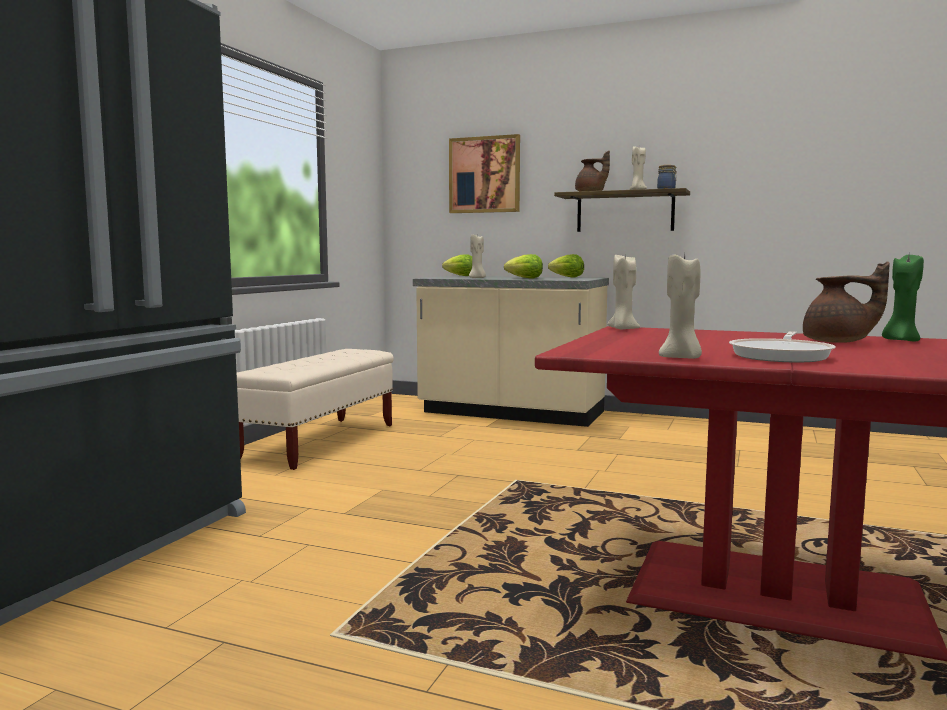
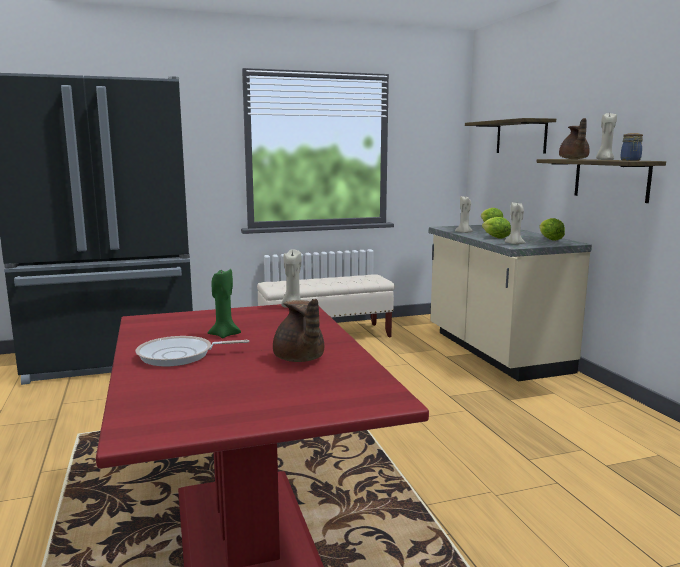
camera: 50 degrees right, 5 degrees up
(484, 175) = (521, 137): picture -> shelf
(681, 358) = (135, 339): beige candle -> beige candle (514, 244)
(900, 340) = (350, 373): green candle -> green candle (224, 335)

